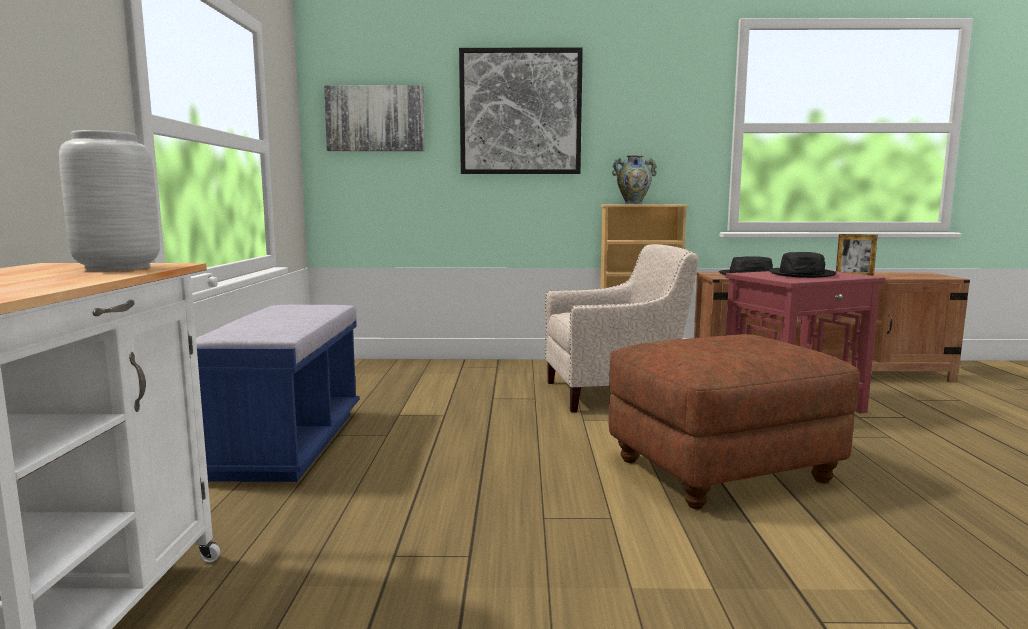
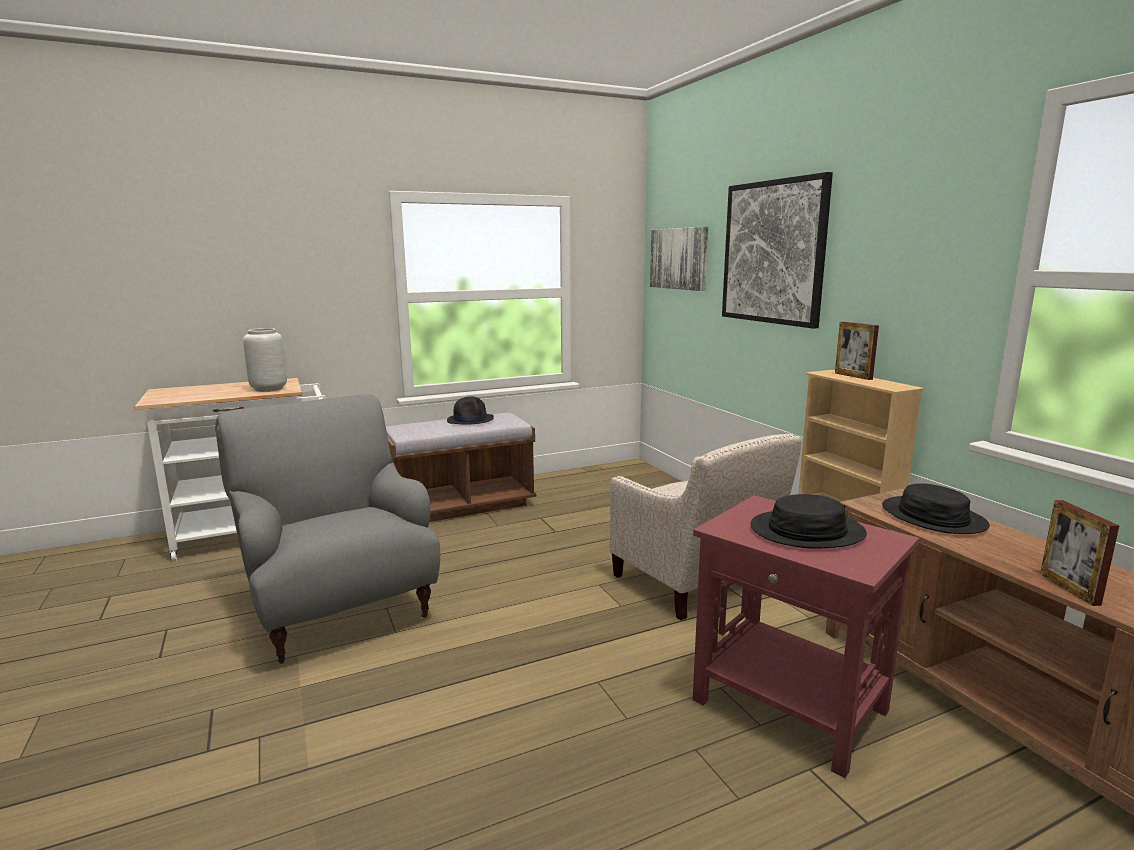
camera: 65 degrees right, 5 degrees up
(280, 312) = (470, 419): none -> black hat
(286, 444) = (461, 505): blue bench -> brown bench
(519, 549) = (338, 609): none -> grey armchair
(633, 204) = (853, 376): vase -> picture frame
(721, 470) = (519, 670): brown ottoman -> none

